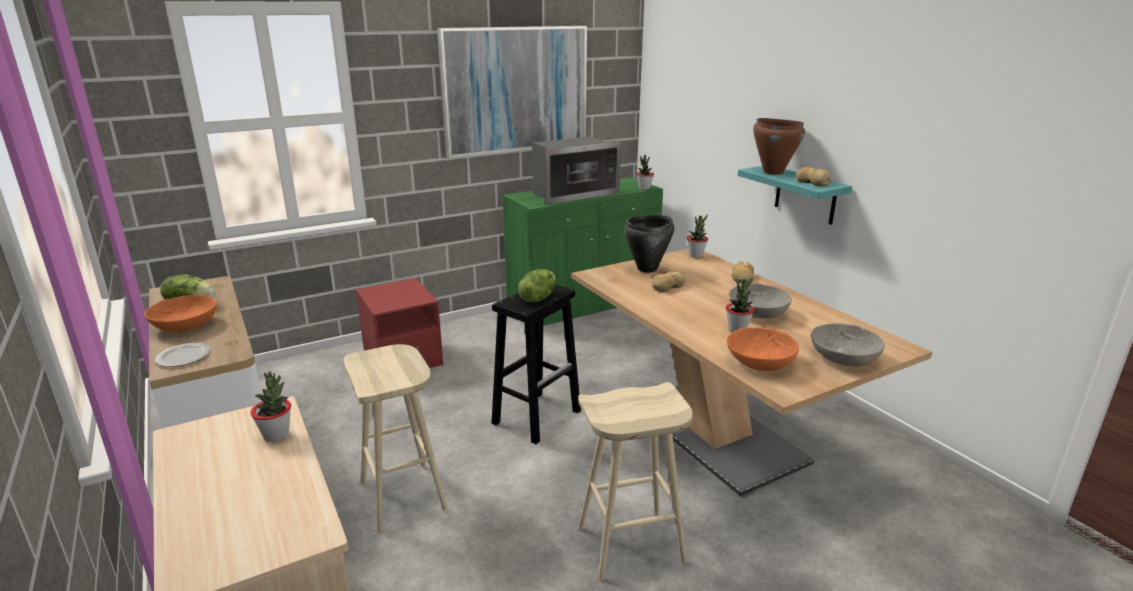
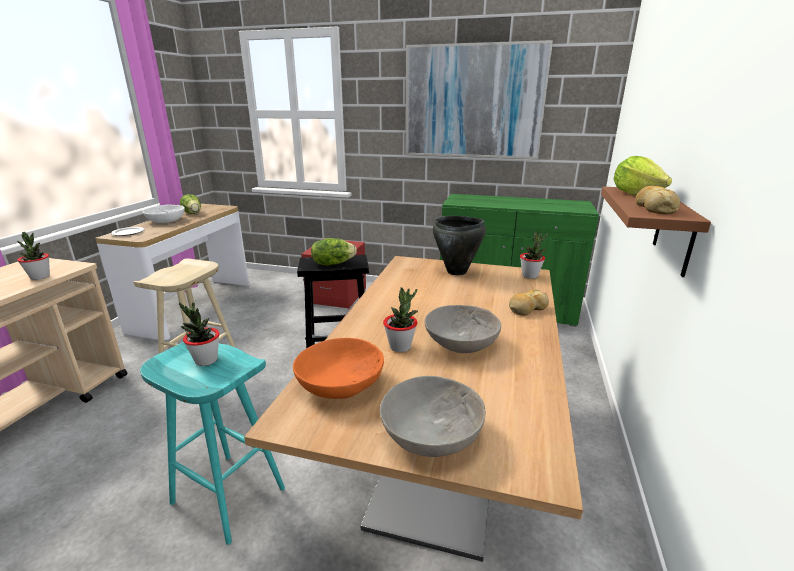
camera: 45 degrees right, 0 degrees up
(185, 326) = (166, 221): orange bowl -> white bowl
(572, 194) = (502, 202): microwave -> none
(629, 545) = (226, 495): beige stool -> turquoise stool
(644, 188) = (579, 210): potted plant -> potted plant (206, 360)
(667, 287) = (436, 289): bread -> none
(773, 172) = (635, 194): brown cooking pot -> lettuce
(805, 195) = (675, 231): turquoise shelf -> brown shelf

